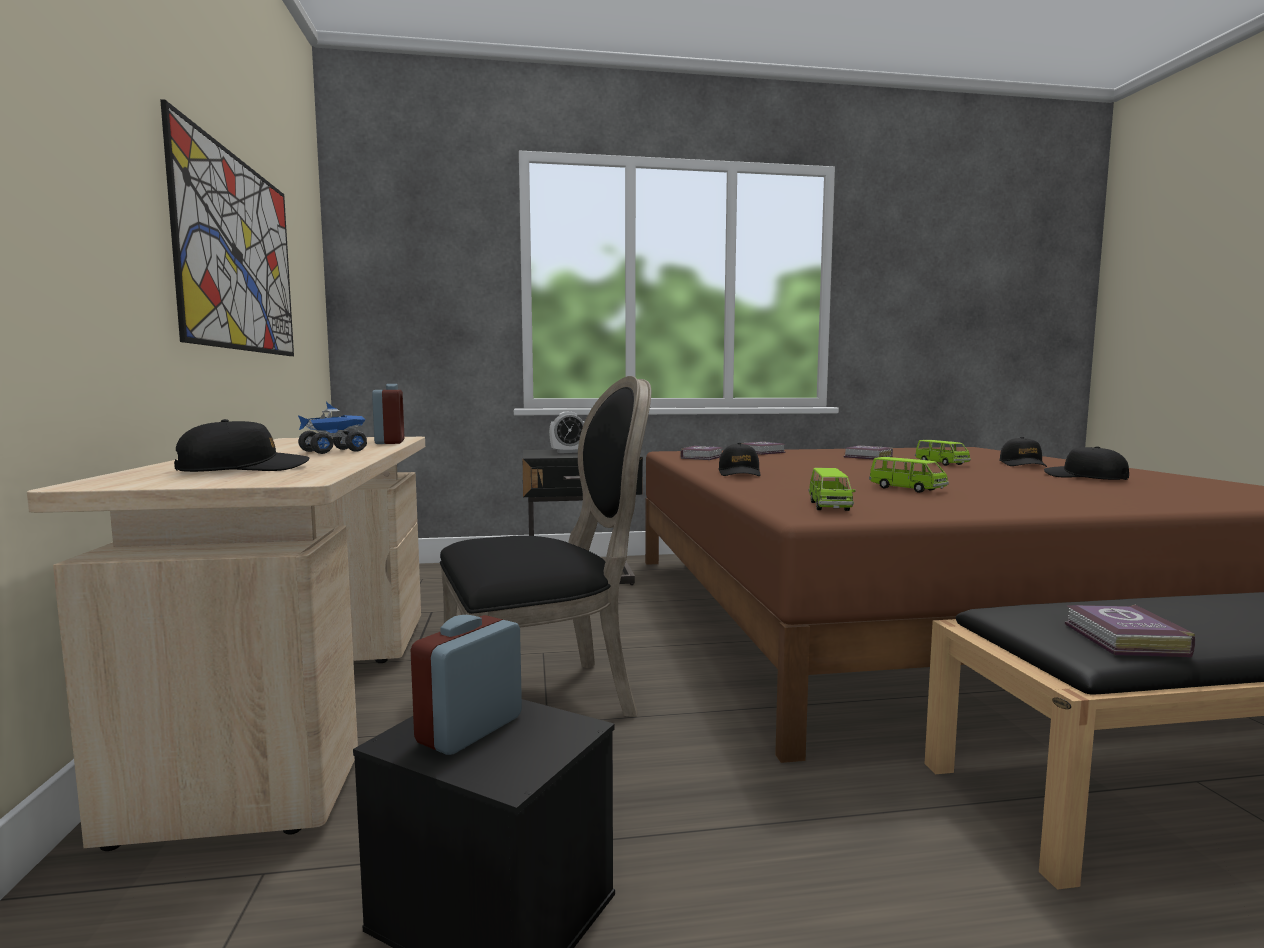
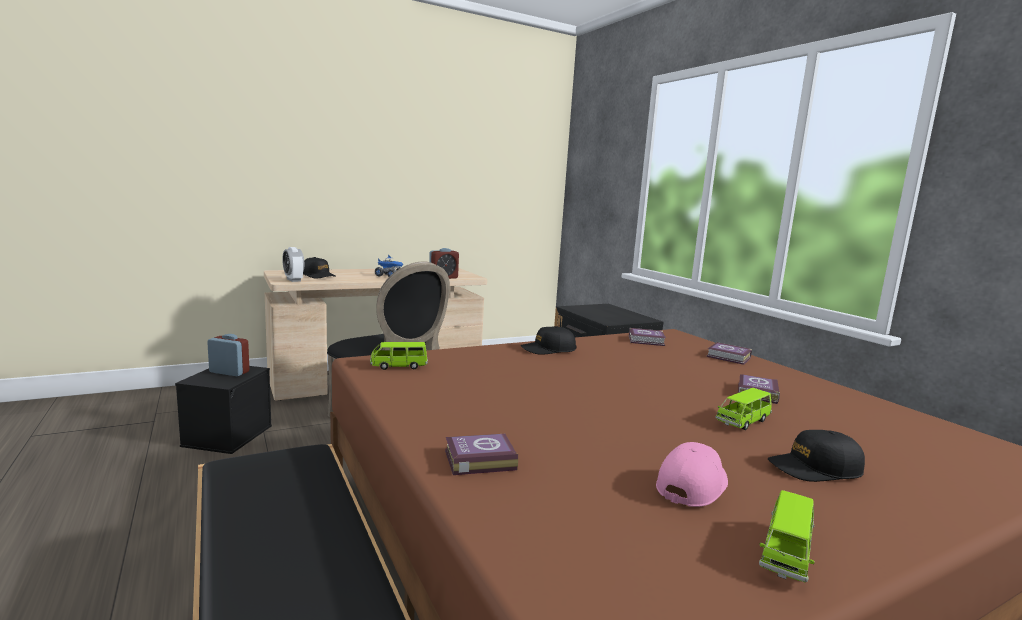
camera: 70 degrees right, 5 degrees up
(239, 254) = (440, 180): picture -> none
(568, 452) = (606, 311): alarm clock -> alarm clock (293, 280)
(907, 489) = (499, 390): green toy car -> green toy car (786, 554)
(1085, 477) = (692, 485): black cap -> pink cap
(1124, 640) = (246, 476): book -> book (478, 459)

